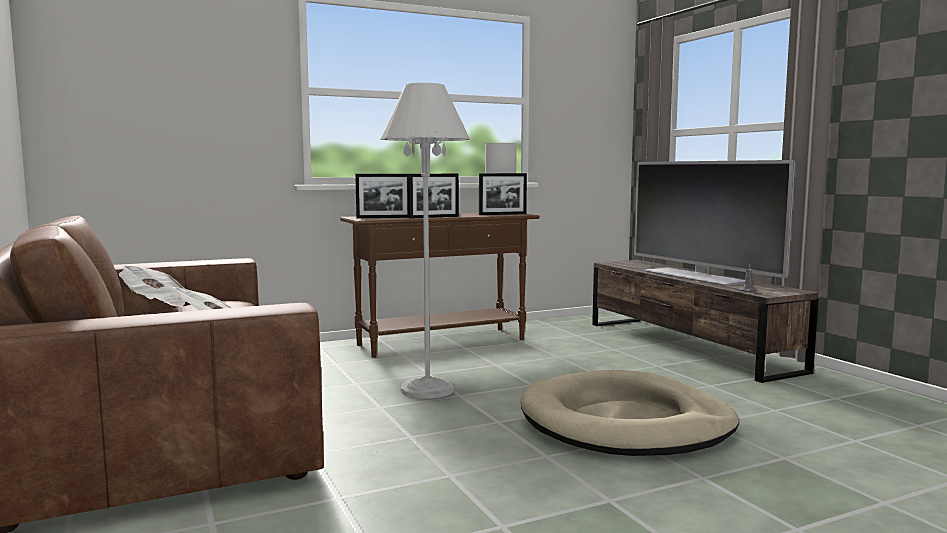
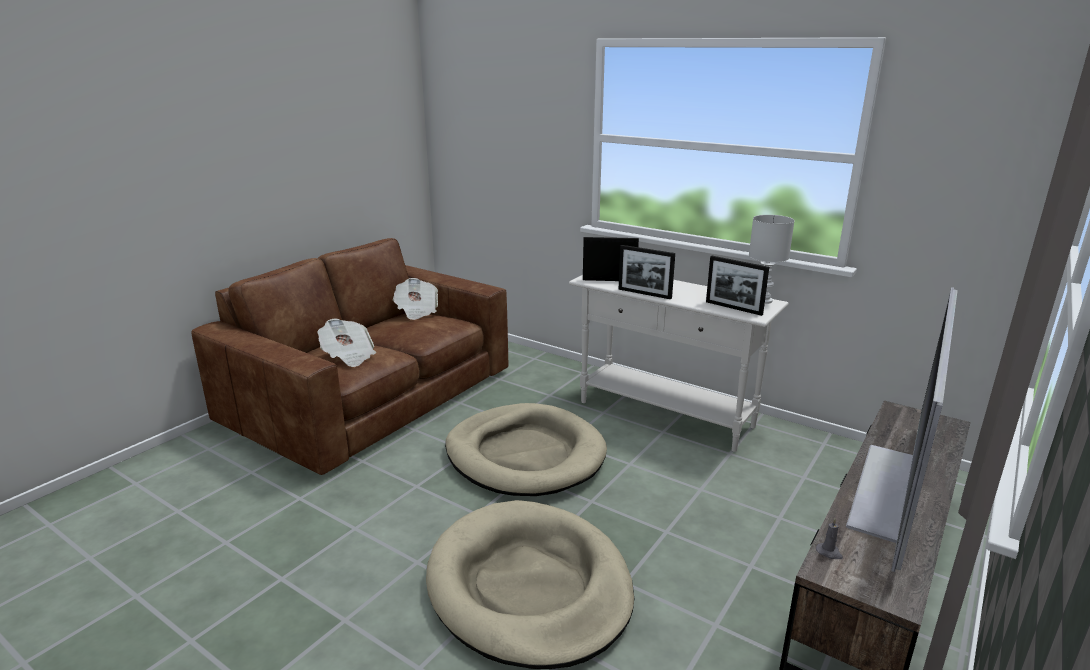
camera: 60 degrees right, 15 degrees up
(383, 217) = (609, 280): picture frame -> picture frame turned 135 degrees clockwise
(427, 390) = (525, 455): white floor lamp -> beige dog bed
(442, 342) = (665, 415): brown console table -> white console table

